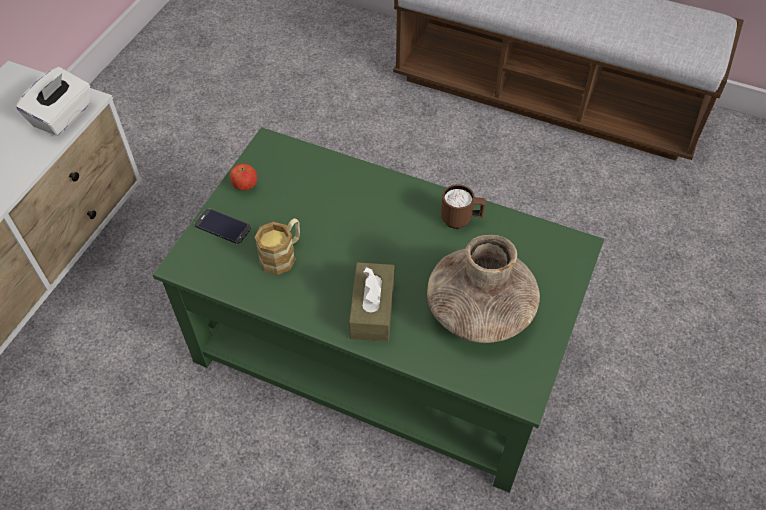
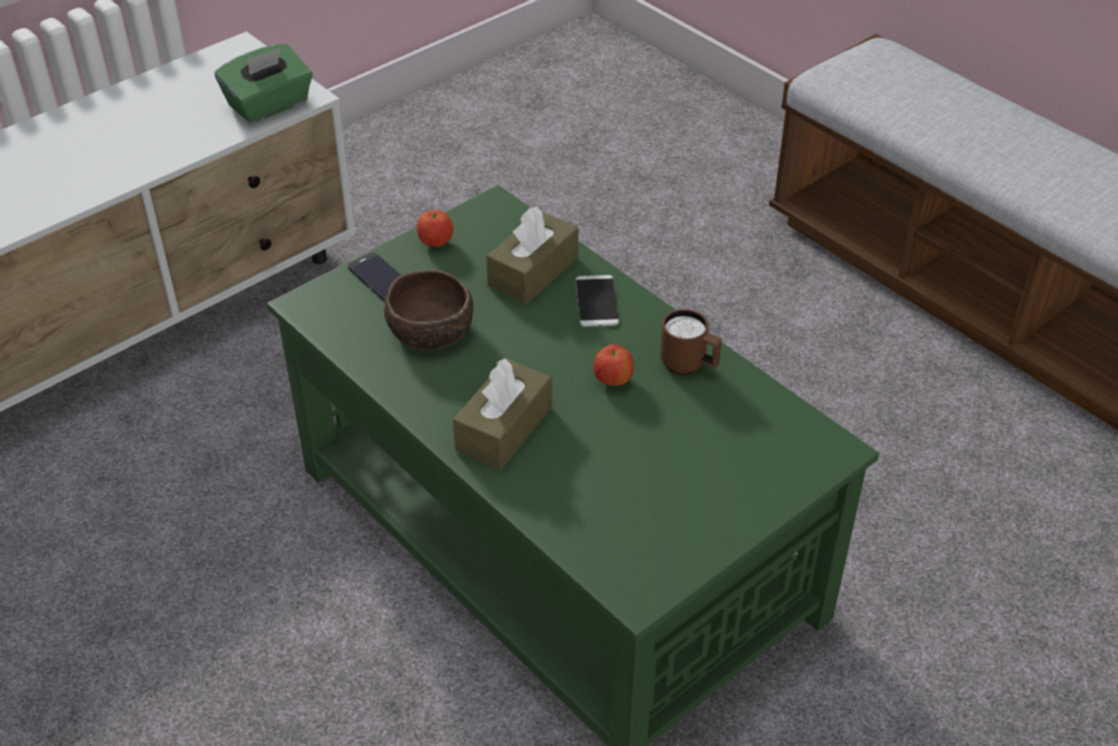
camera: 25 degrees right, 10 degrees down
(63, 116) = (269, 105): white tissue box -> green tissue box
(283, 255) = (432, 332): mug -> brown bowl
(323, 186) = (533, 272): none -> brown tissue box
(377, 193) = (596, 302): none -> phone
(421, 248) = (613, 381): none -> apple
(479, 310) = (644, 476): brown vase -> none

